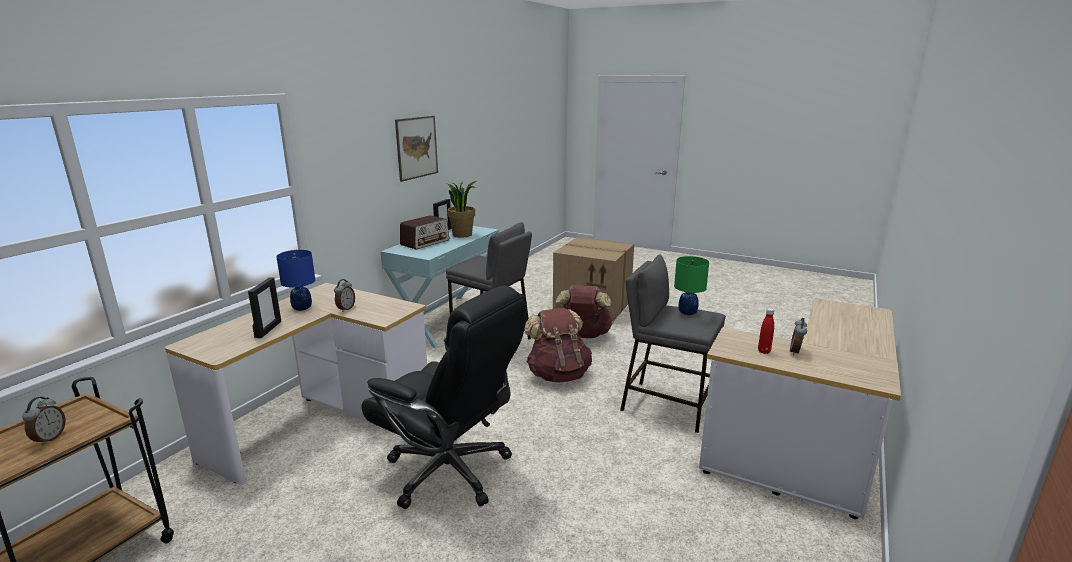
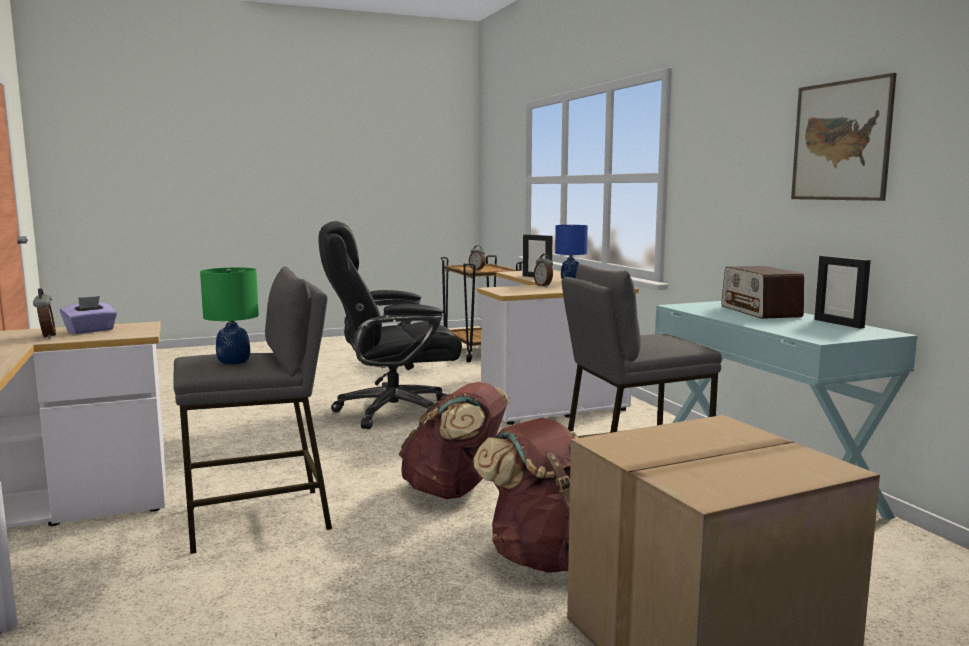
camera: 130 degrees right, 10 degrees down
(462, 234) = (795, 326): potted plant -> none
(764, 351) = (91, 331): red bottle -> purple tissue box

